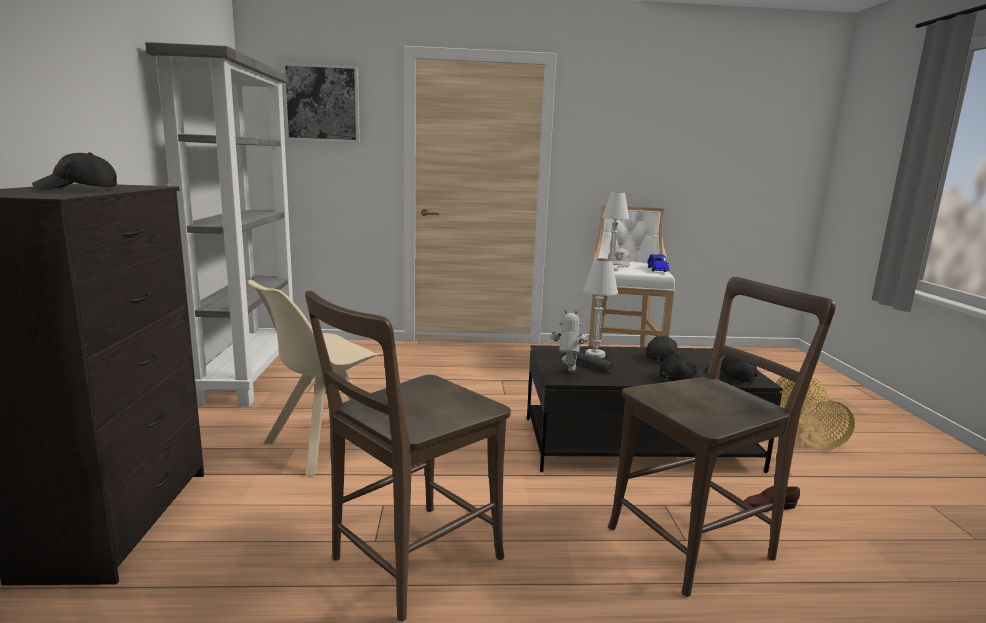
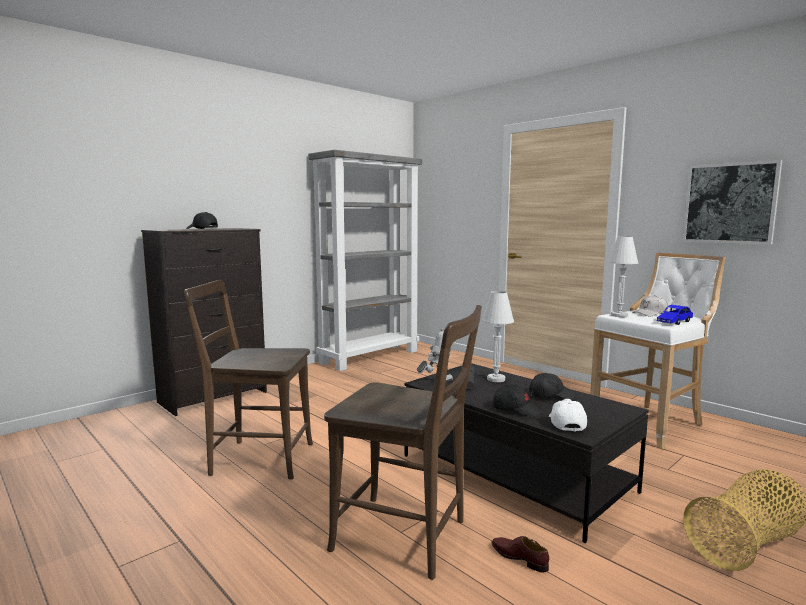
camera: 50 degrees right, 5 degrees down
(322, 103) = (453, 175): picture -> picture (730, 203)
(323, 445) = (331, 398): beige chair -> none
(730, 376) = (566, 423): black cap -> white cap

